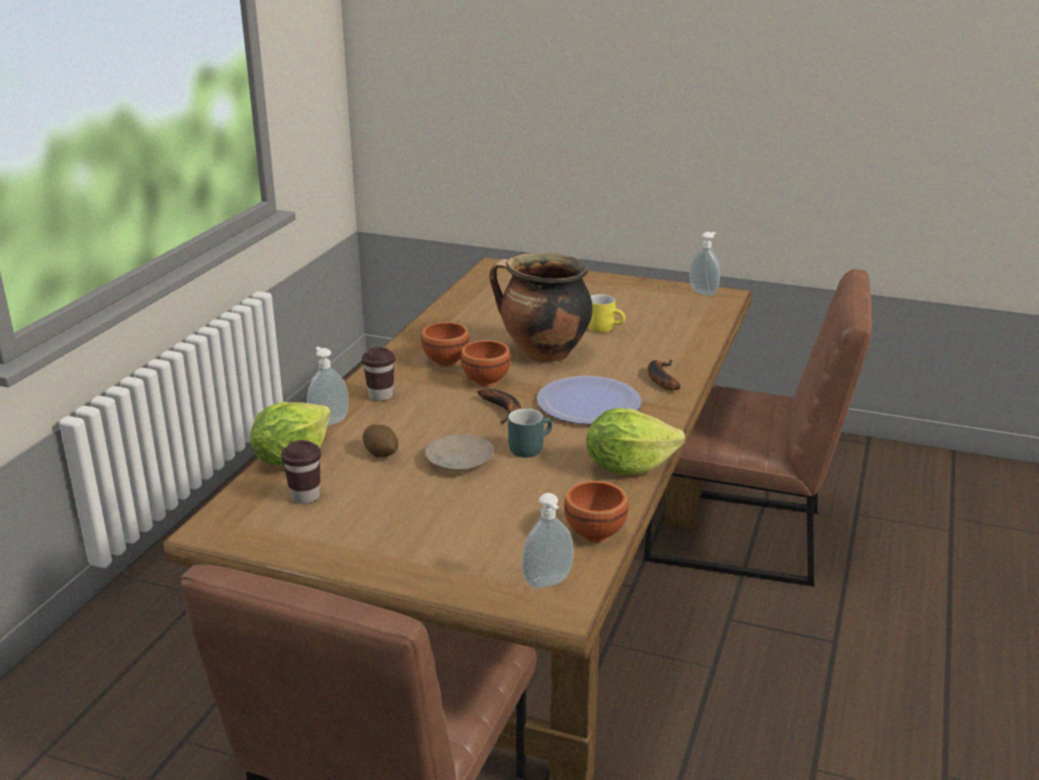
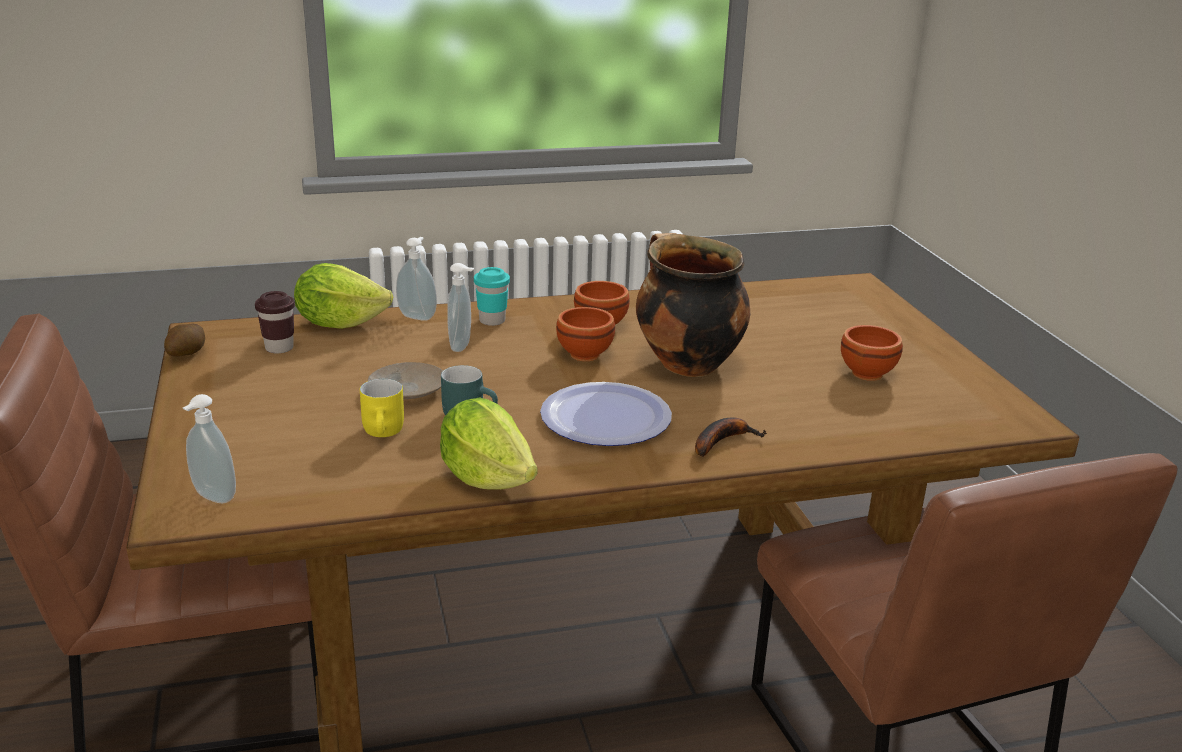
camera: 55 degrees right, 0 degrees up
(380, 396) = (492, 321): brown cup -> turquoise cup
(381, 453) = (386, 353): potato -> potato (186, 354)
(504, 410) = (534, 380): banana -> none
(597, 533) = (329, 497): brown bowl -> brown bowl (869, 374)
(605, 328) = (803, 377): yellow mug -> yellow mug (386, 432)
(704, 292) = (1009, 407): soap dispenser -> soap dispenser (462, 346)

